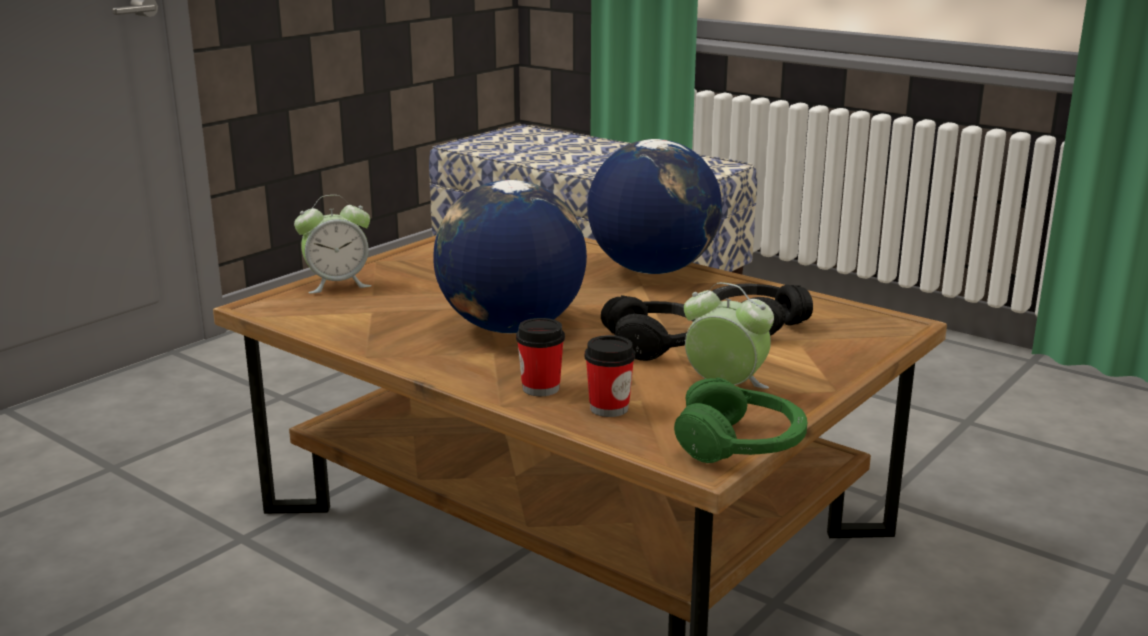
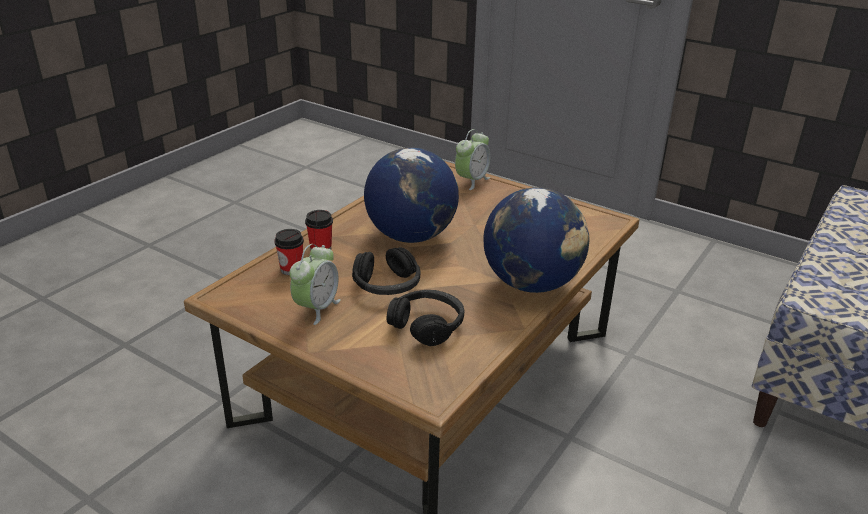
camera: 85 degrees right, 10 degrees up
(337, 284) = (471, 181): alarm clock -> alarm clock turned 120 degrees counterclockwise
(741, 444) = (233, 309): green headphones -> none

